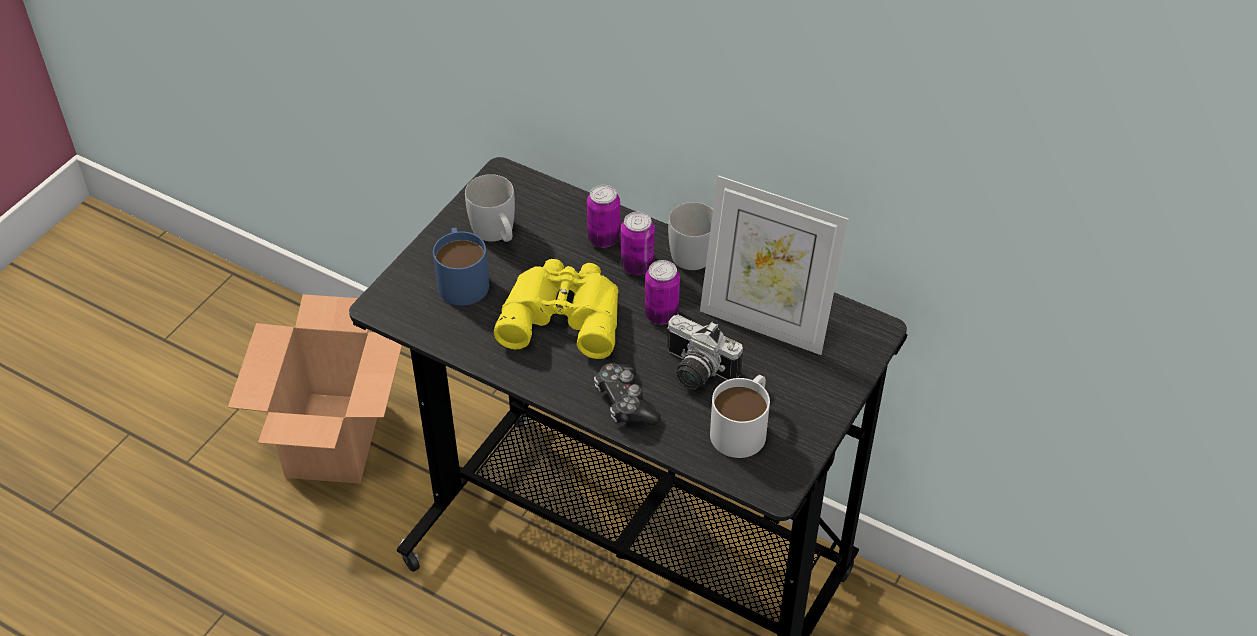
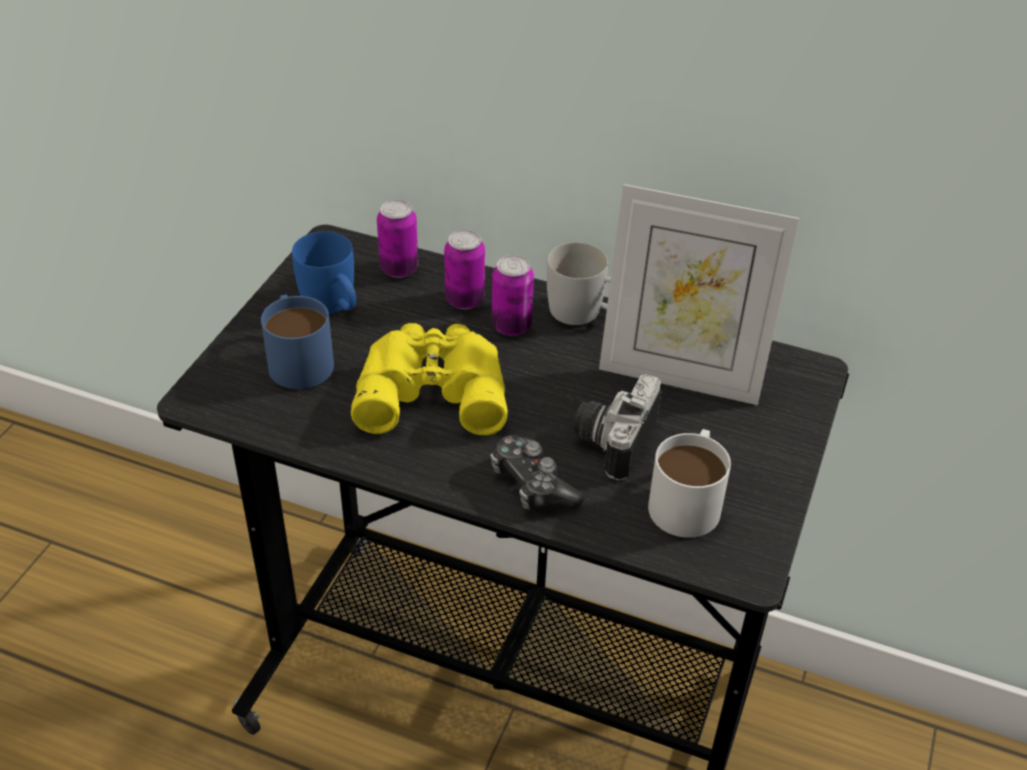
camera: 10 degrees left, 5 degrees down
(334, 440) = (144, 591): cardboard box -> none
(496, 234) = (333, 305): white mug -> blue mug
(661, 314) = (553, 377): can -> can (399, 269)
(695, 372) = (611, 439): camera -> camera turned 90 degrees clockwise

